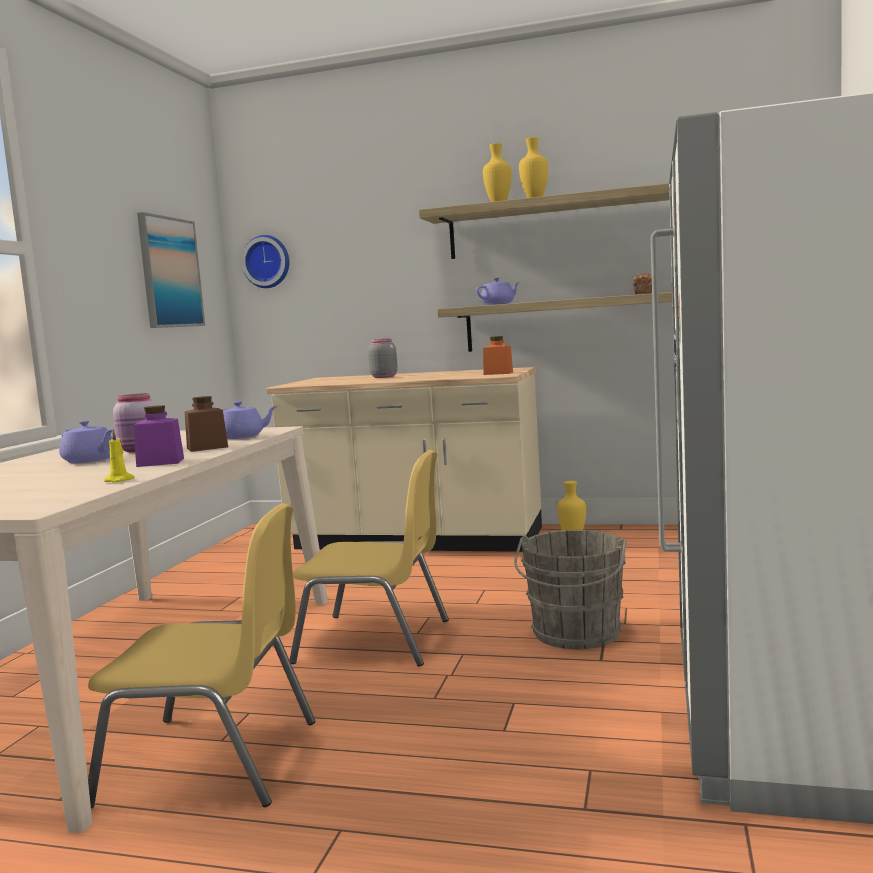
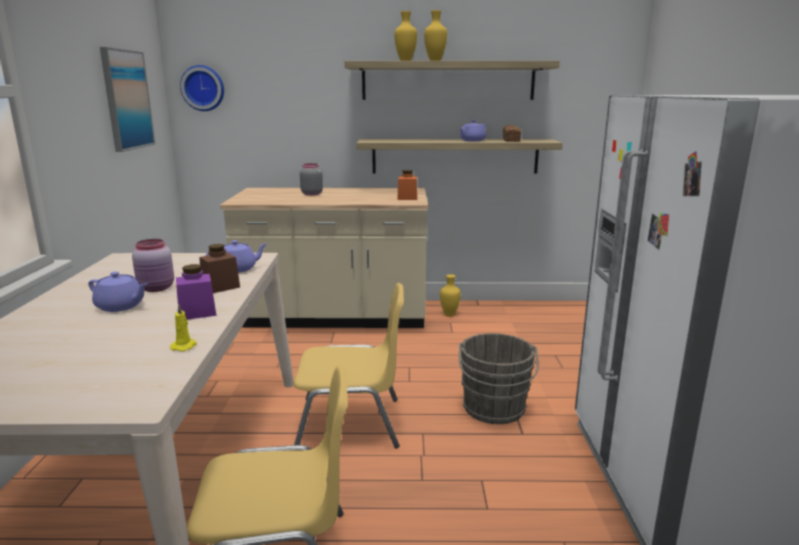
camera: 15 degrees left, 10 degrees up
(498, 304) = (402, 140): purple teapot -> purple teapot (473, 140)

